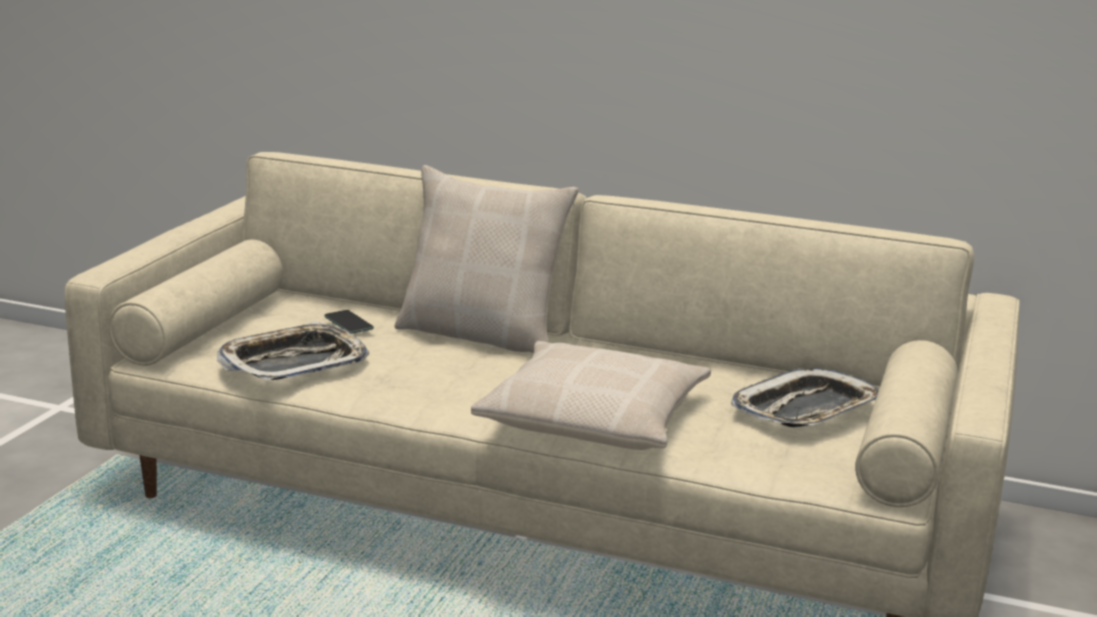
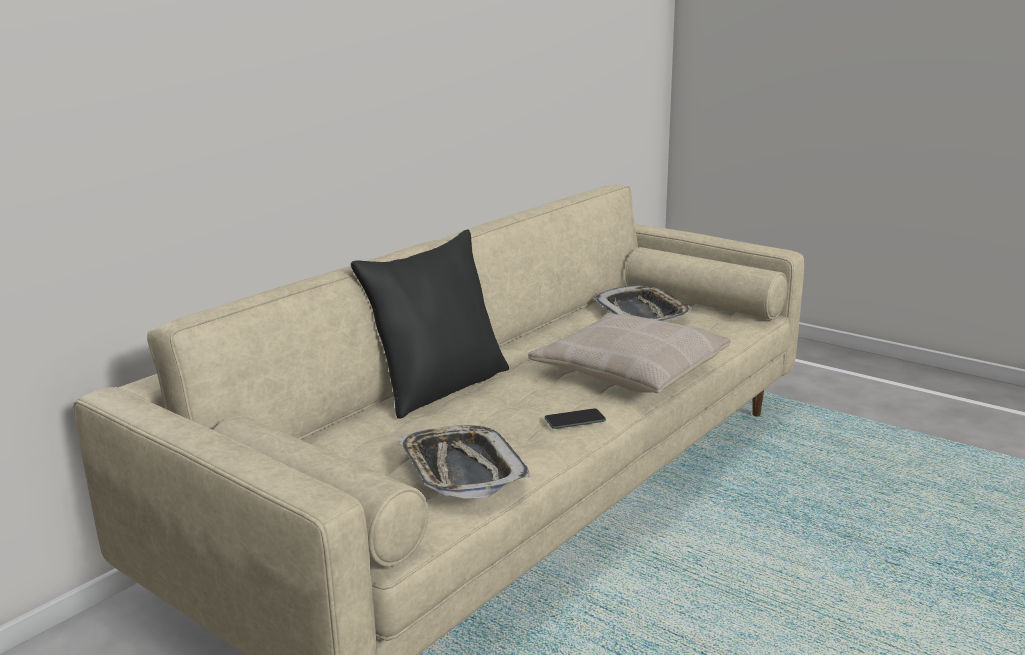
camera: 70 degrees left, 0 degrees up
(348, 323) = (373, 436): phone -> phone (575, 420)
(482, 334) = (439, 387): beige pillow -> black pillow

